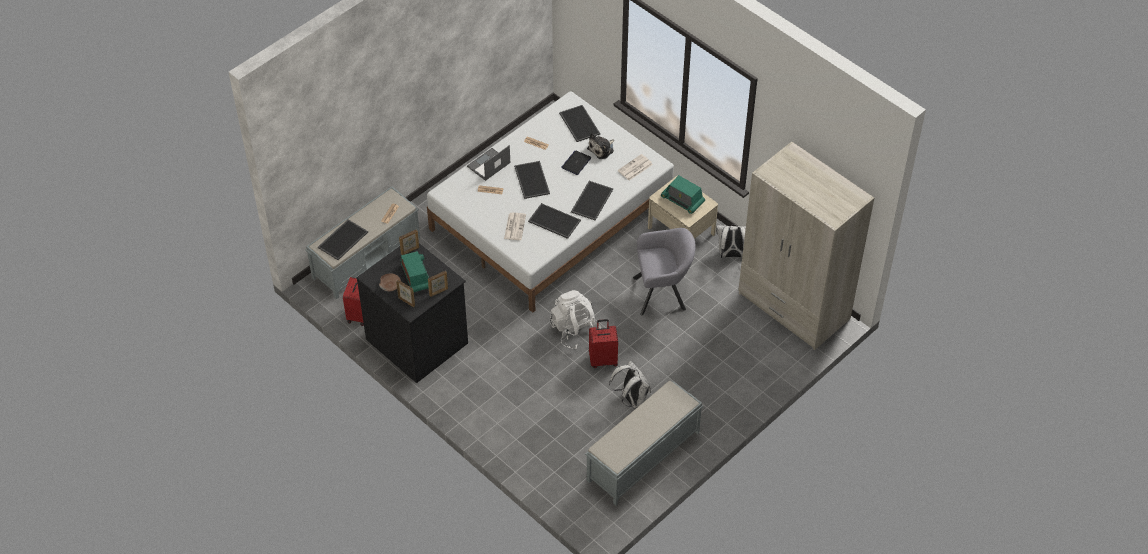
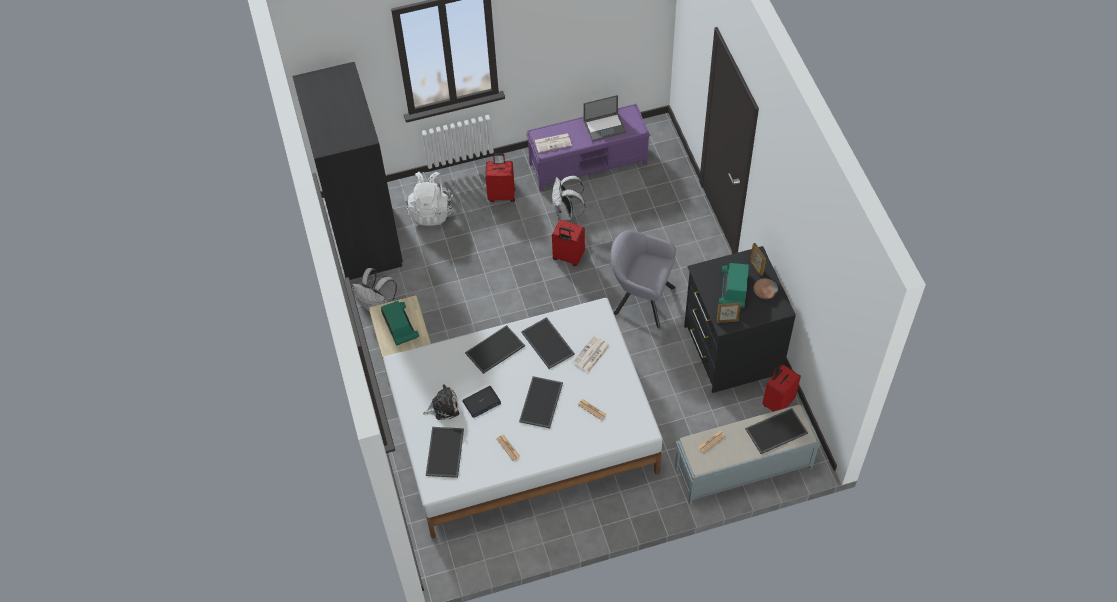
camera: 150 degrees left, 5 degrees up
(438, 292) = (720, 264): picture frame -> none
(488, 165) = (576, 443): laptop -> laptop (605, 126)
(575, 331) = (576, 295): white backpack -> white backpack (431, 211)
(635, 168) = (425, 368): newspaper -> newspaper (553, 142)
(642, 457) = (589, 163): grey bench -> purple bench
(663, 293) = (470, 296): grey armchair -> grey armchair (640, 299)
(701, 391) = (502, 195): none -> red suitcase
(793, 307) = (364, 233): beige wardrobe -> black wardrobe

